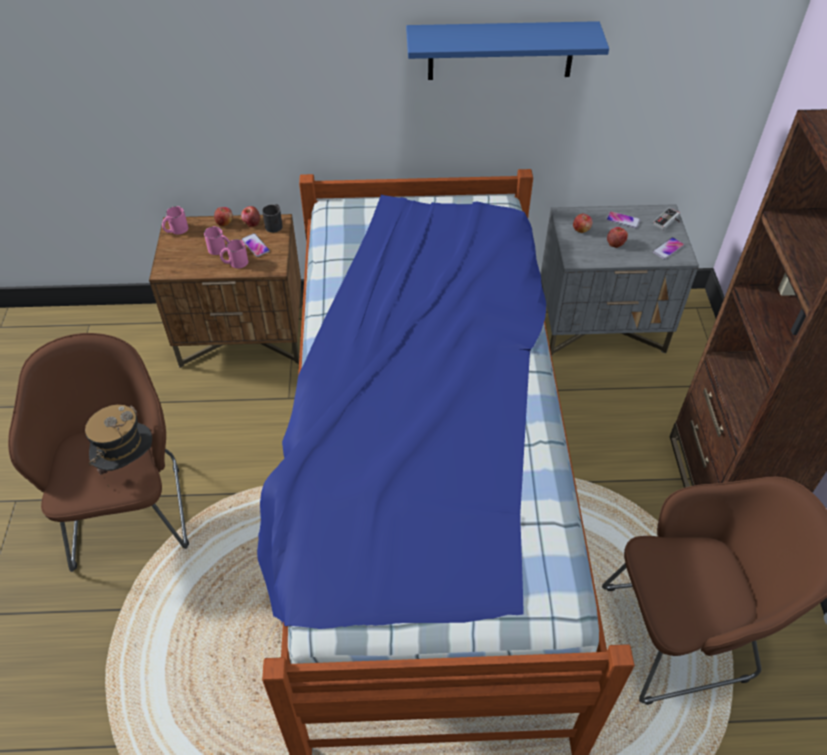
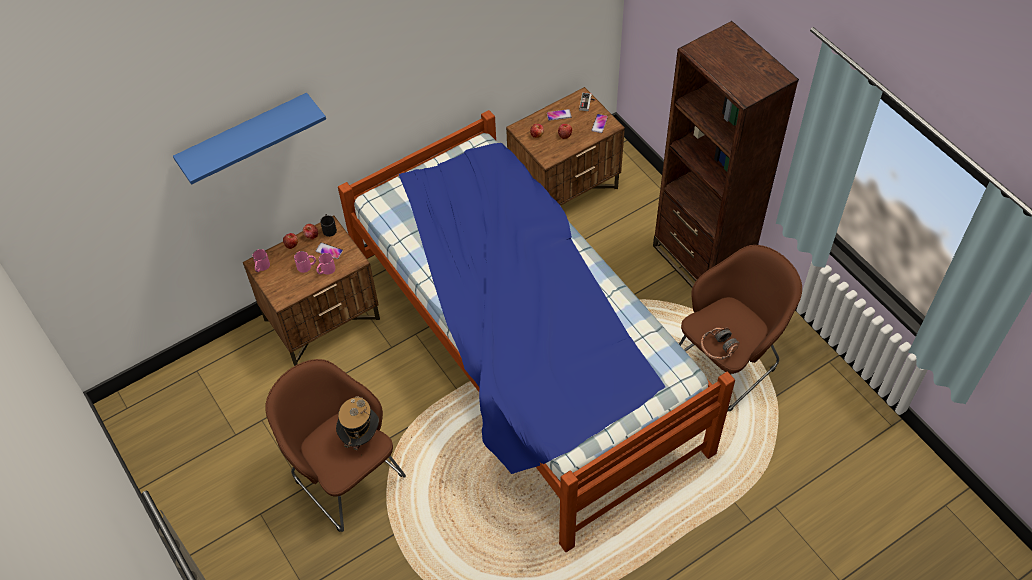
camera: 30 degrees left, 5 degrees up
(501, 50) = (455, 50): blue shelf -> blue shelf (245, 138)
(601, 325) = (564, 188): grey nightstand -> brown nightstand
(660, 603) = (718, 348): none -> headphones

